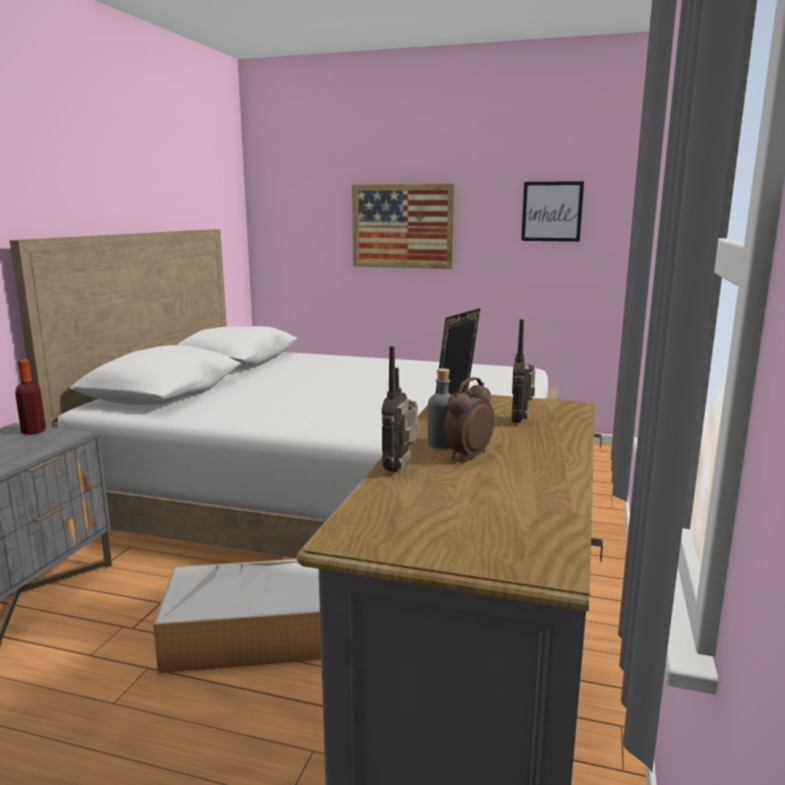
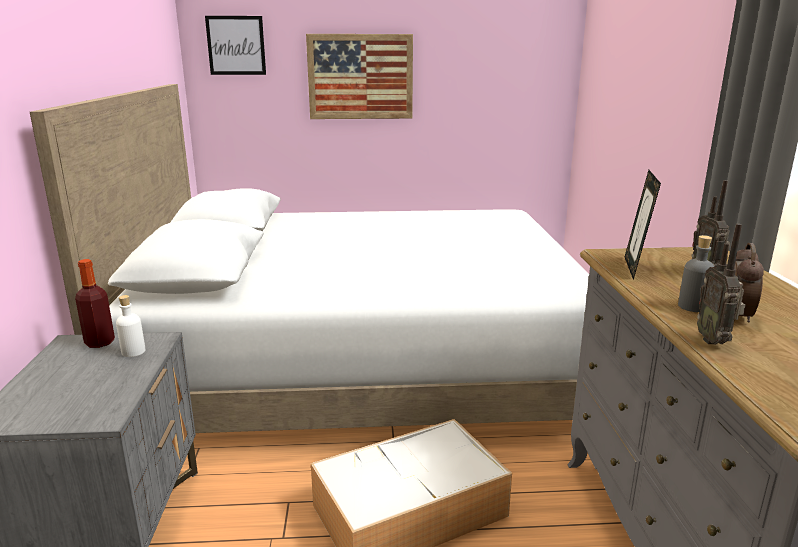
camera: 20 degrees left, 5 degrees up
(47, 440) = (133, 352): none -> white bottle
(552, 211) = (504, 61): picture -> picture (236, 45)

